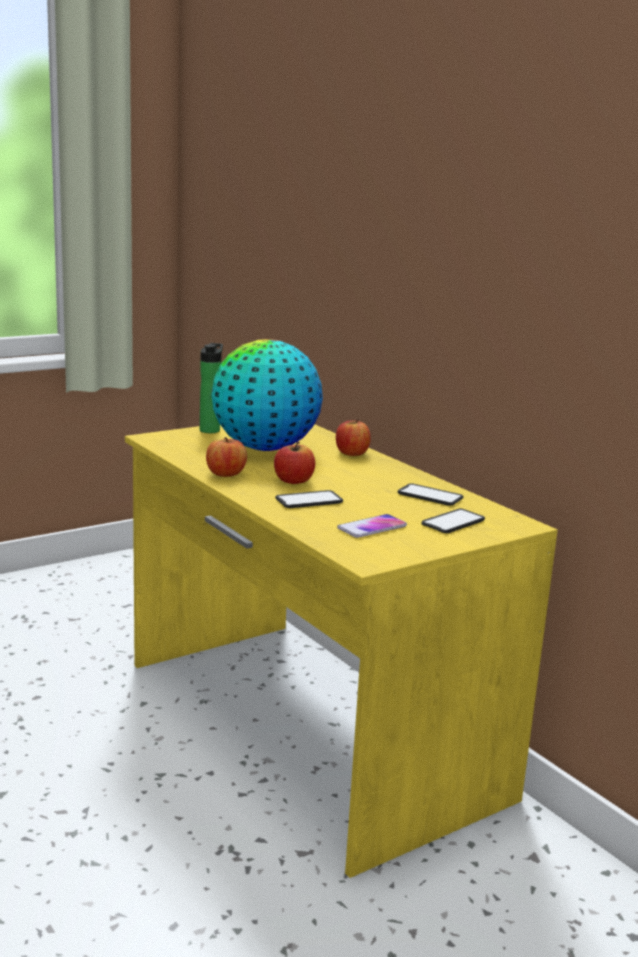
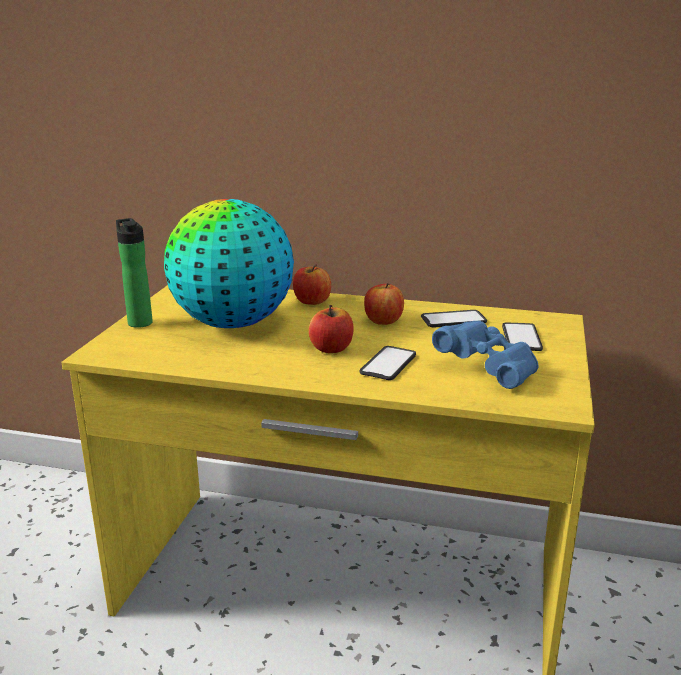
camera: 40 degrees left, 5 degrees up
(225, 474) = (260, 366): apple -> apple (383, 321)
(372, 527) = (489, 369): phone -> blue binoculars

